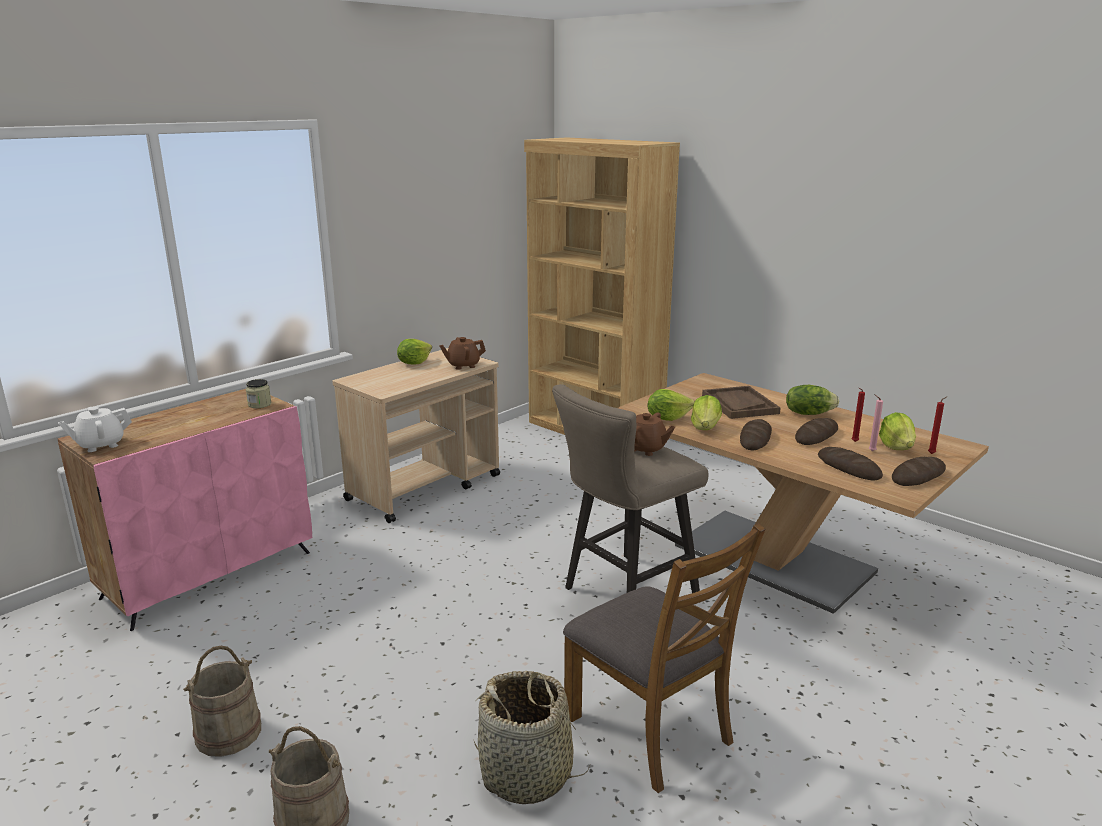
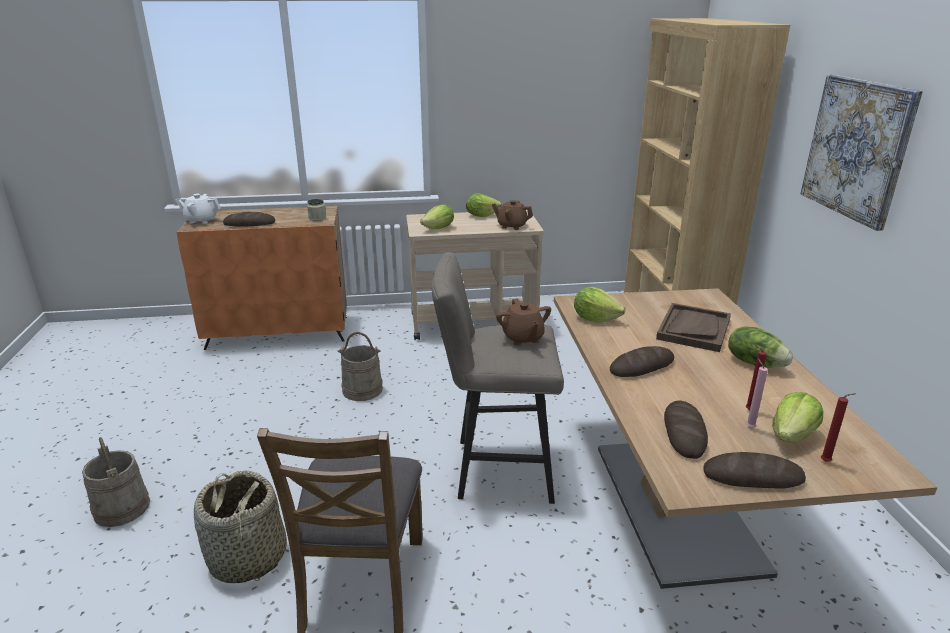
camera: 40 degrees right, 5 degrees up
(210, 574) = (279, 332): pink cabinet -> orange cabinet
(228, 732) = (161, 432): beige bucket -> beige bucket (362, 390)
(705, 428) = (613, 339): lettuce -> lettuce (439, 228)
(778, 237) = (857, 149): none -> picture
(816, 436) = (715, 388): bread -> bread (249, 223)

